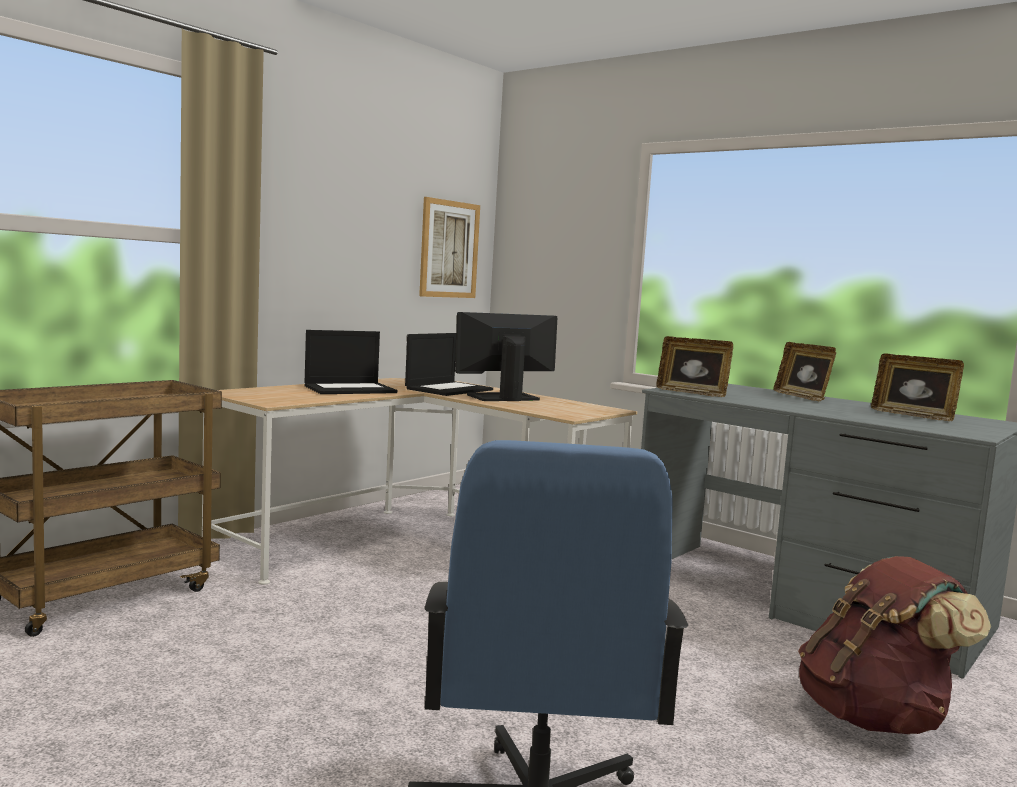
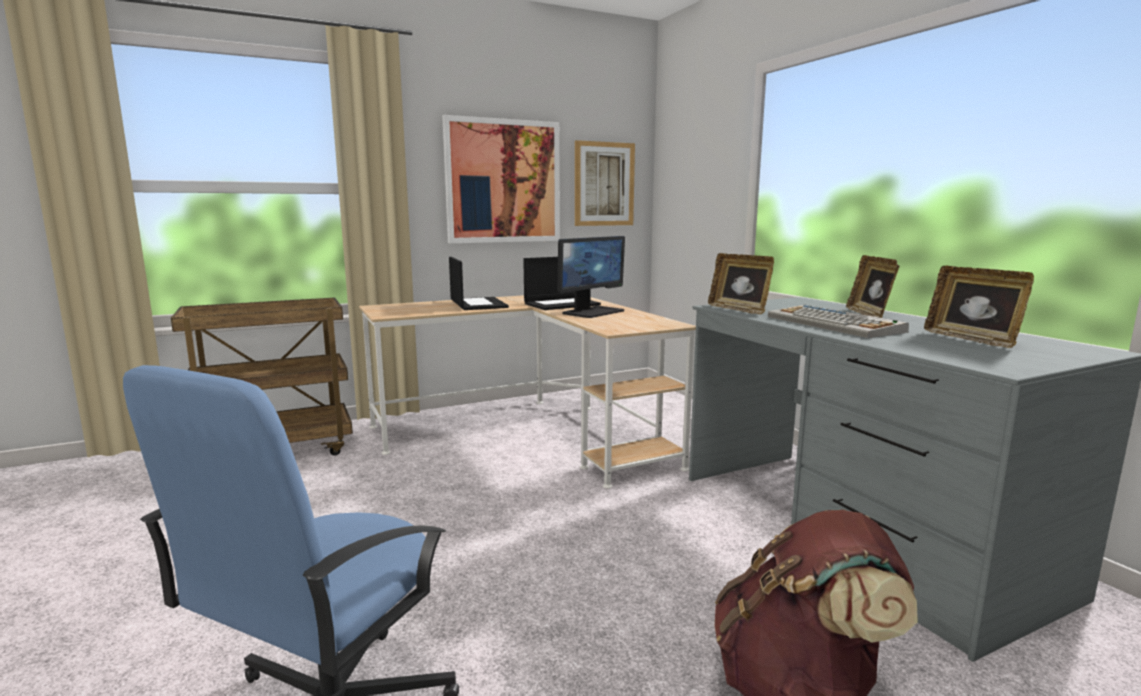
camera: 25 degrees right, 5 degrees up
(350, 389) = (477, 304): laptop -> laptop turned 105 degrees counterclockwise
(351, 239) = (503, 181): none -> picture
(503, 397) = (592, 312): monitor -> monitor turned 135 degrees clockwise
(797, 405) = (835, 324): none -> keyboard

